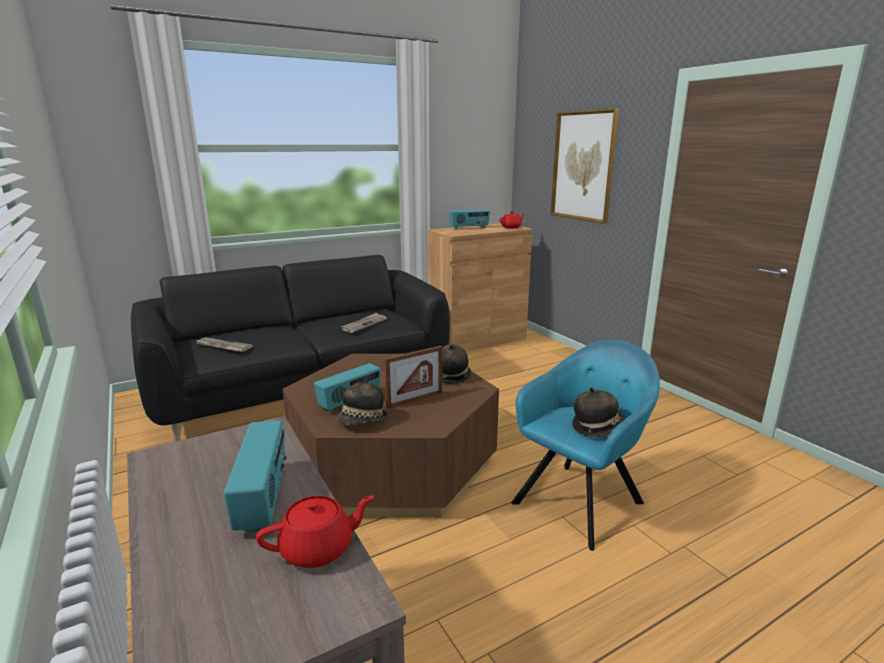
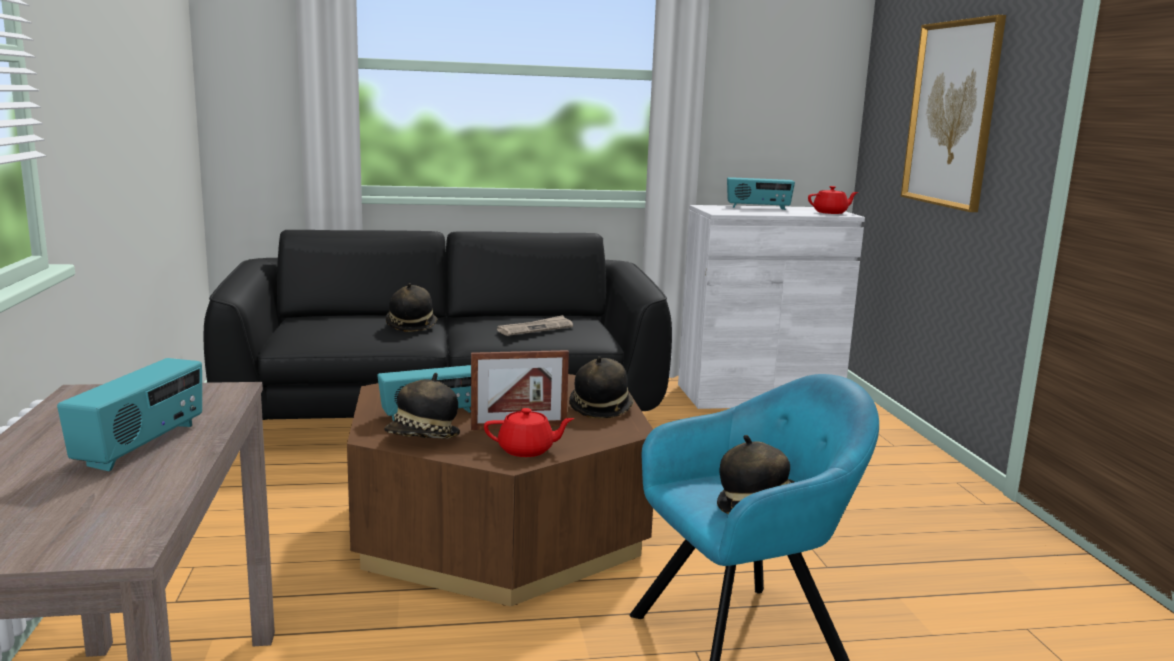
camera: 20 degrees right, 5 degrees down
(222, 346) = (327, 328): newspaper -> none
(280, 335) = (411, 326): none -> hat
(318, 549) = (140, 496): red teapot -> red teapot (527, 450)
(477, 339) = (758, 395): brown cabinet -> white cabinet

